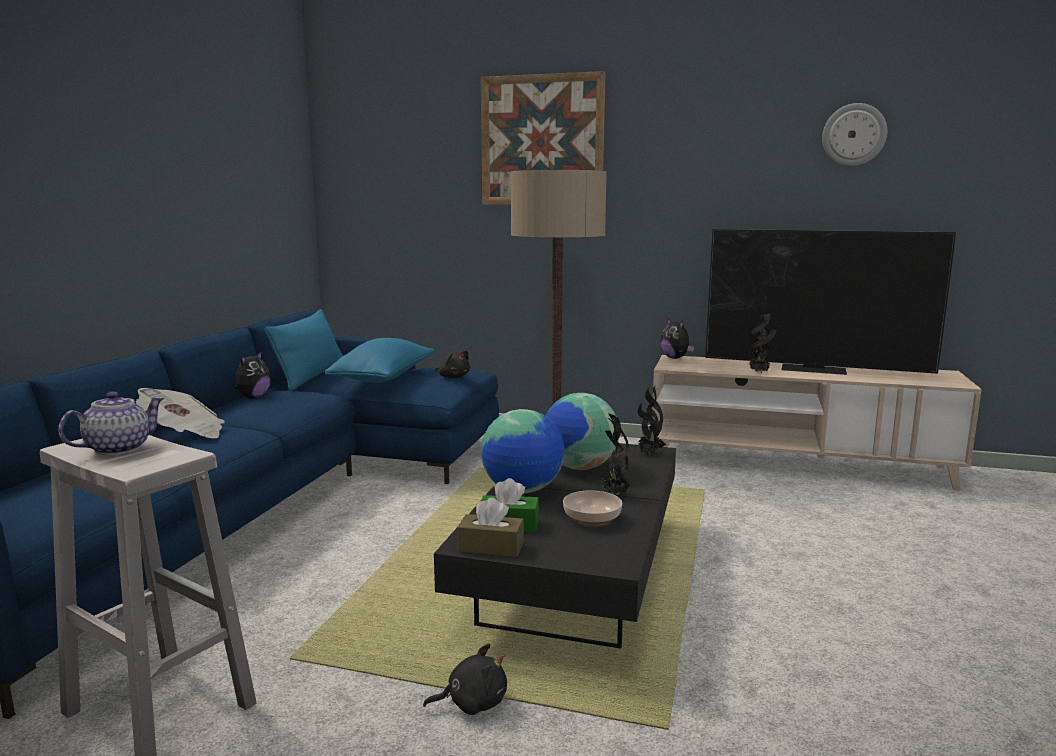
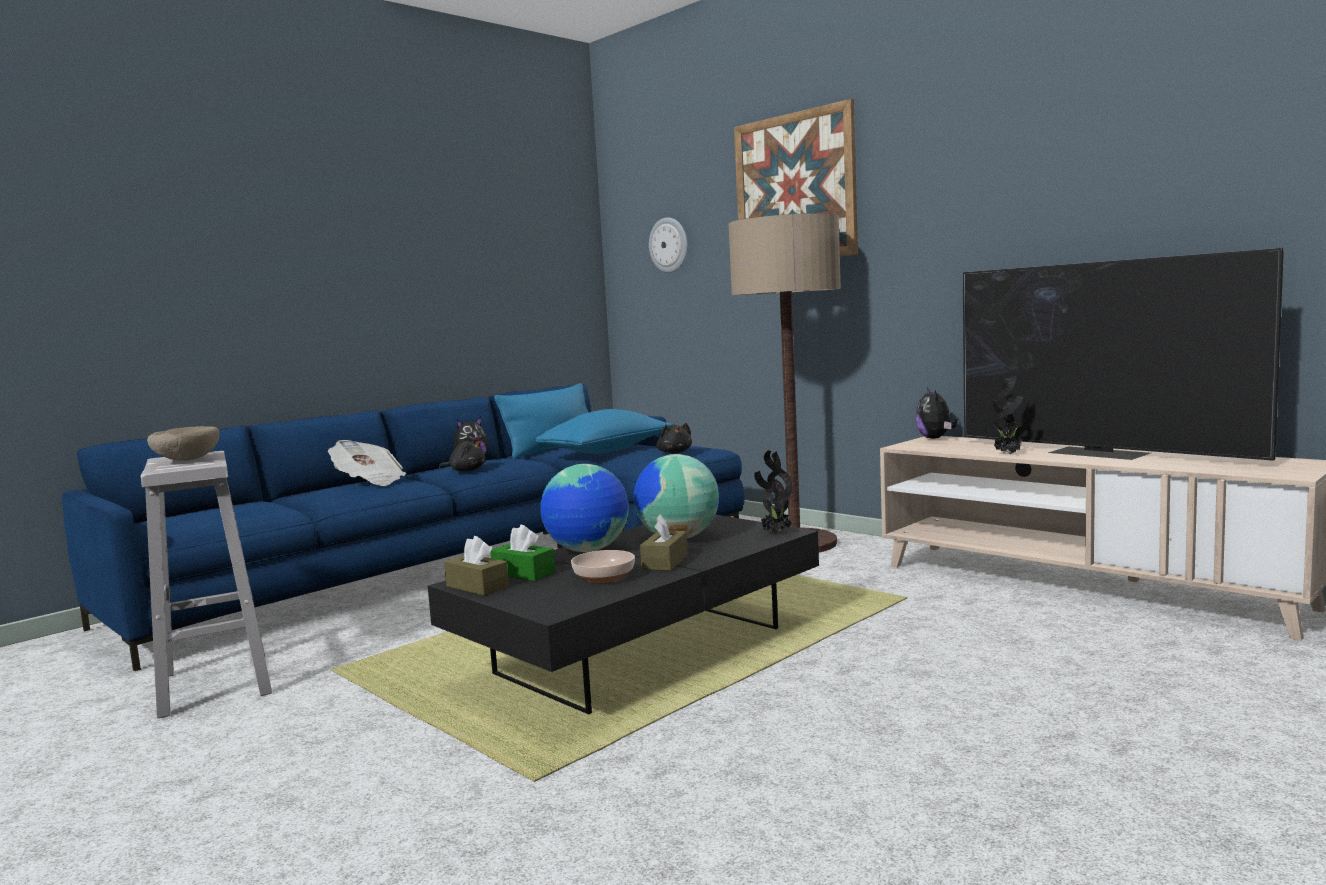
camera: 30 degrees right, 5 degrees down
(118, 448) = (185, 460): teapot -> beige bowl
(472, 703) = (411, 726): black plush toy -> black plush toy (466, 471)
(614, 494) = (665, 562): potted plant -> brown tissue box
(854, 135) = (1154, 129): wall clock -> wall clock (669, 245)

